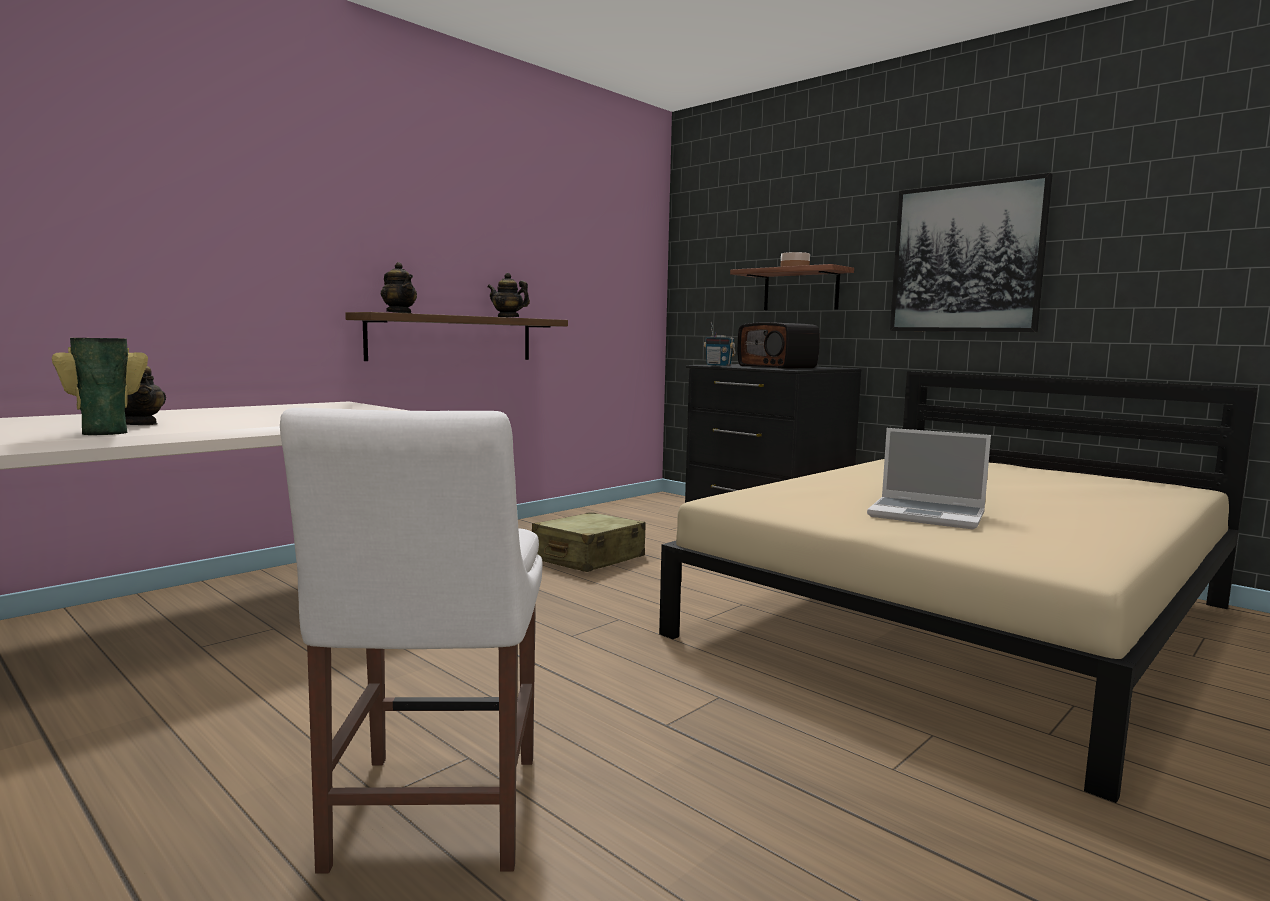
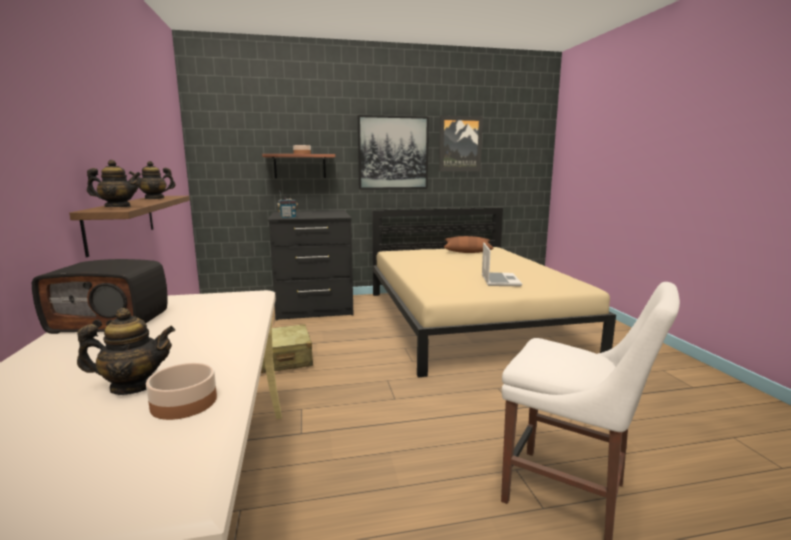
camera: 55 degrees left, 5 degrees up
(105, 432) = (184, 403): vase -> bowl
(778, 367) = (317, 214): radio -> radio (111, 321)
(928, 515) = (499, 280): laptop -> laptop turned 60 degrees counterclockwise
(1089, 480) = (467, 250): none -> brown pillow
(1136, 226) = (460, 144): none -> picture

